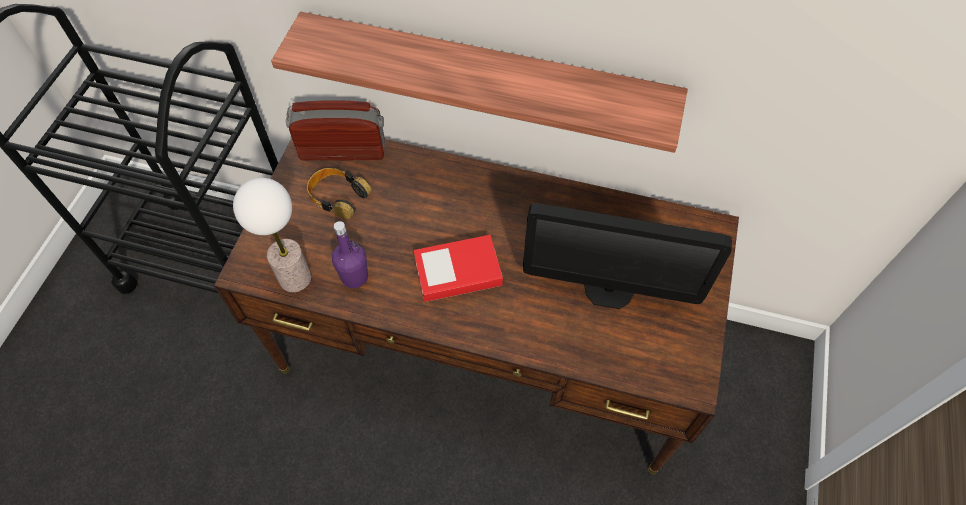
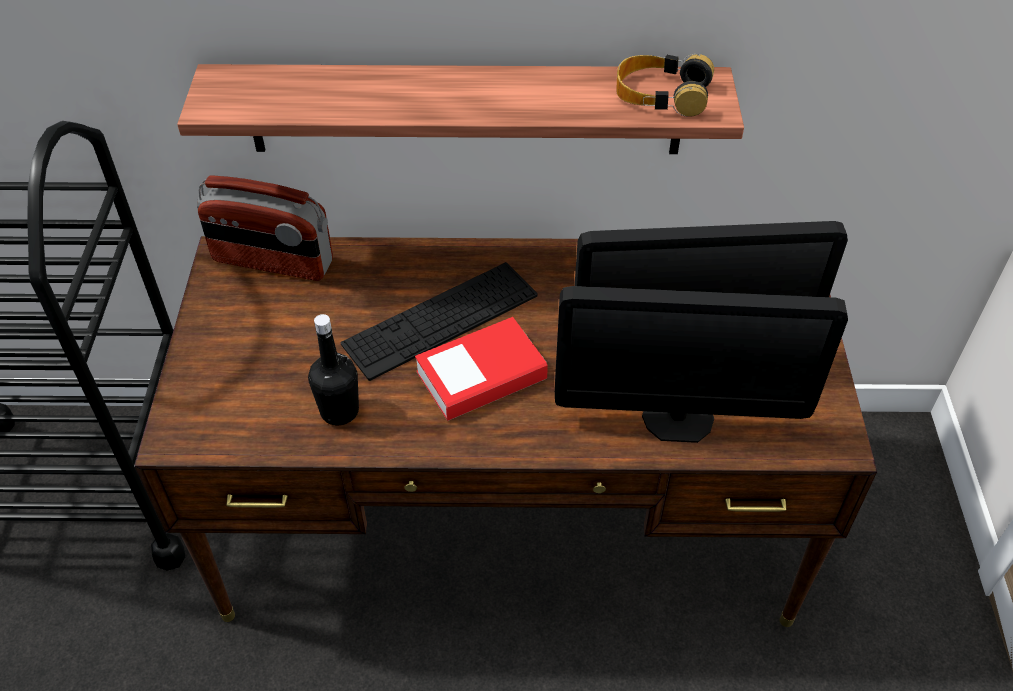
camera: 15 degrees left, 10 degrees down
(295, 278) = (253, 430): table lamp -> none
(338, 196) = (283, 317): headphones -> headphones (661, 94)
(342, 151) = (272, 262): radio -> radio turned 150 degrees counterclockwise
(354, 277) = (339, 411): purple bottle -> black bottle
(443, 222) = (441, 319): none -> keyboard
(584, 338) = (677, 418): none -> monitor

